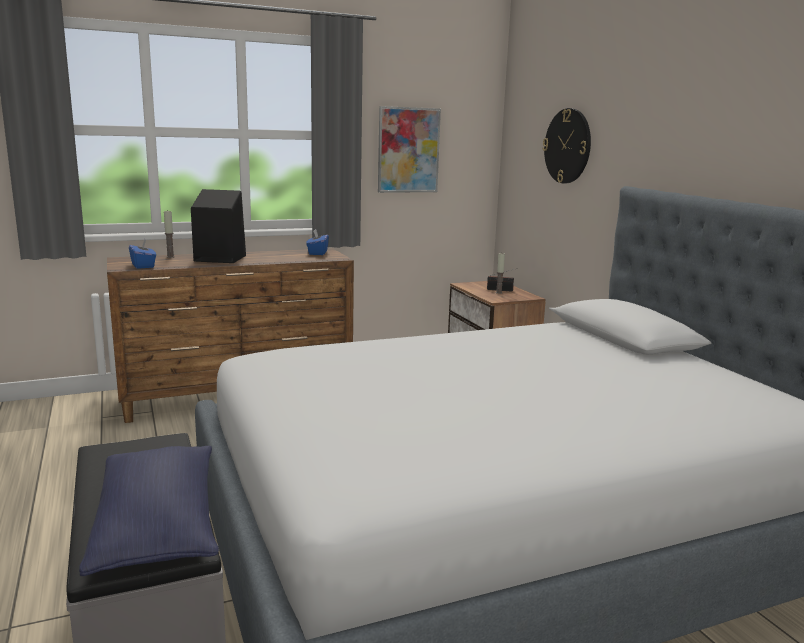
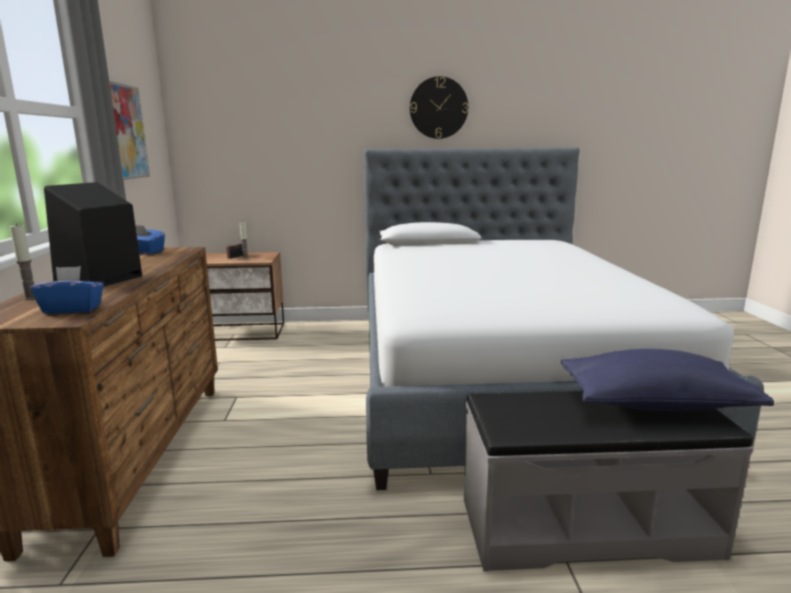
camera: 70 degrees left, 0 degrees up
(567, 146) = (275, 124): wall clock -> wall clock (438, 108)

